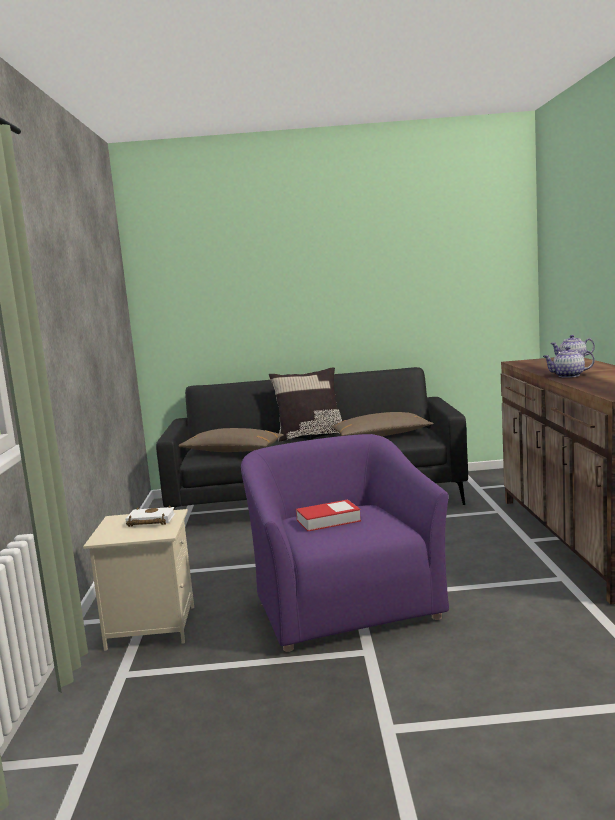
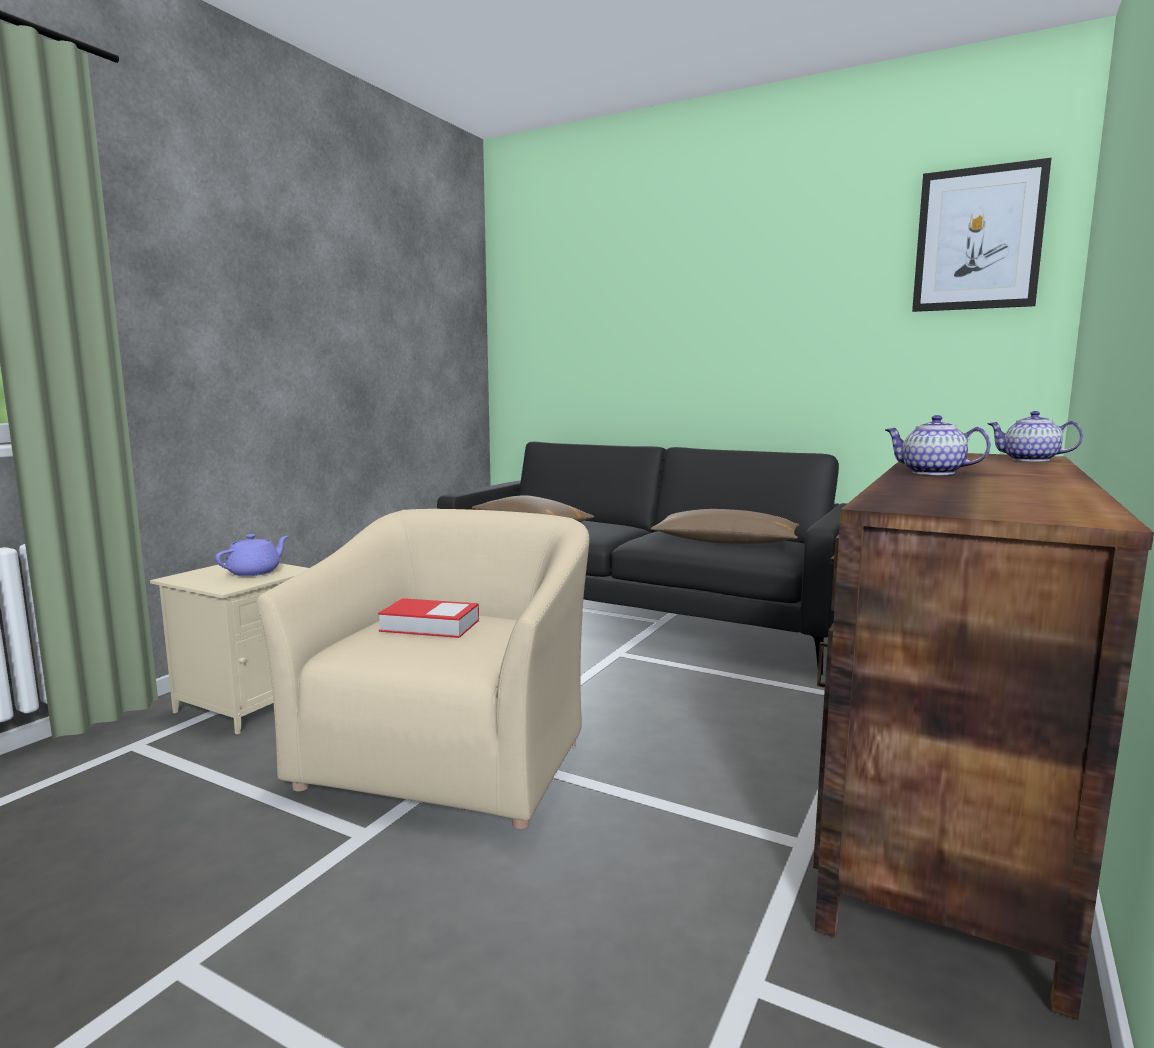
camera: 30 degrees right, 0 degrees up
(149, 521) = (255, 572): white book -> purple teapot
(310, 435) = (649, 527): pillow -> none
(344, 604) = (450, 756): purple armchair -> beige armchair
(483, 230) = (978, 239): none -> picture

